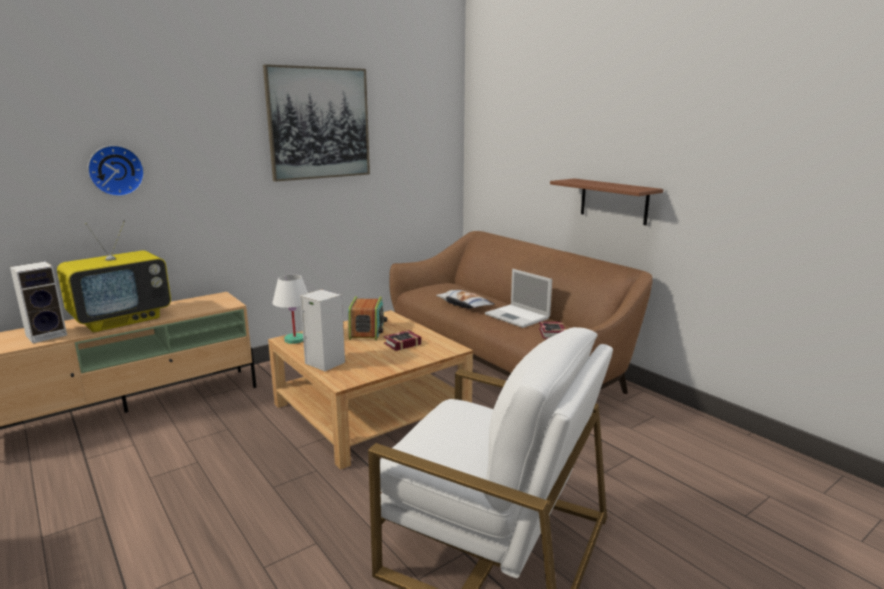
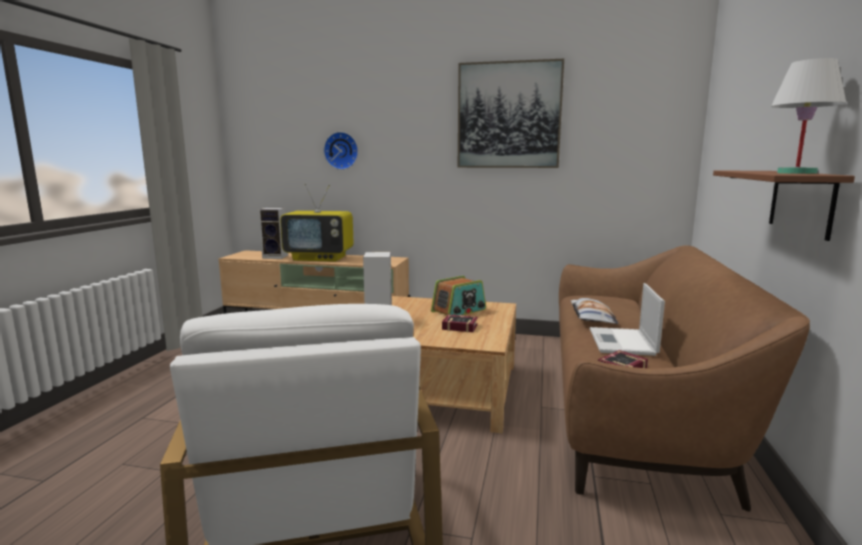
camera: 50 degrees right, 5 degrees down
(295, 340) = (400, 301): white table lamp -> white table lamp (797, 173)

